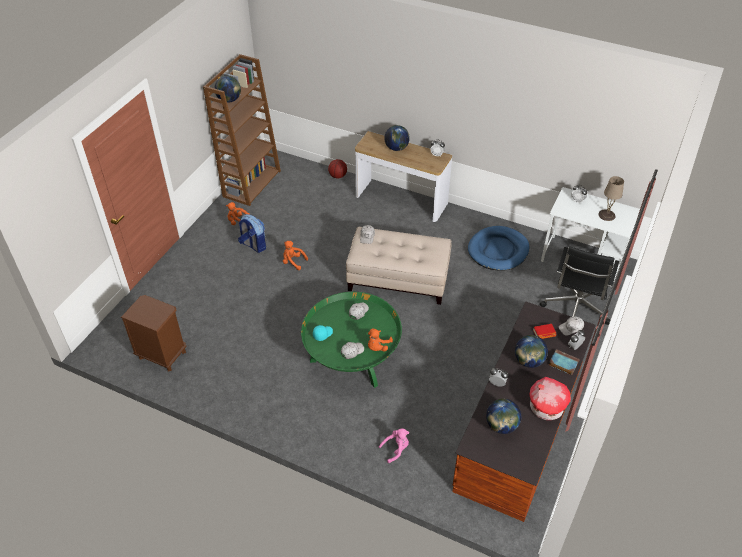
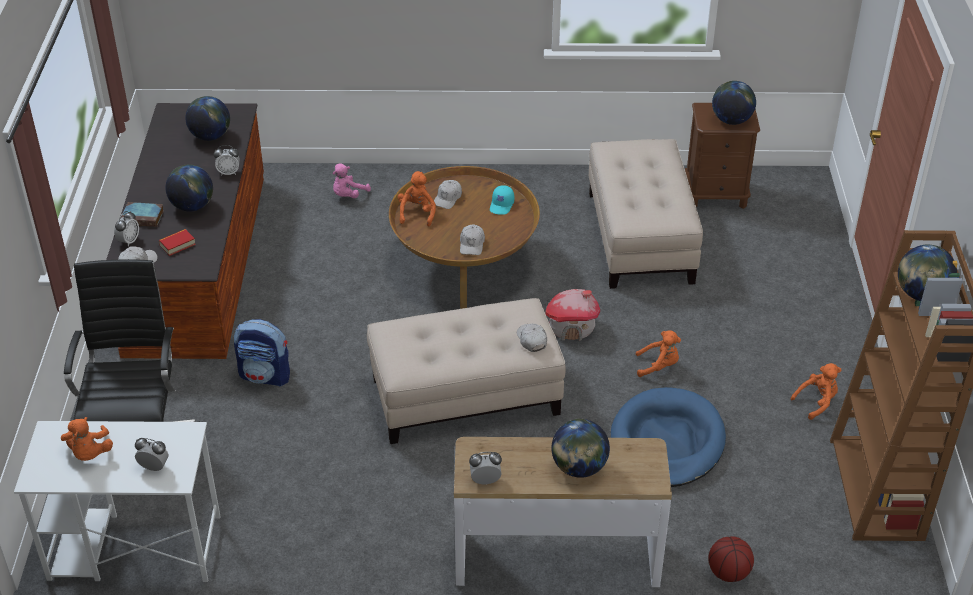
camera: 155 degrees right, 5 degrees down
(150, 306) = (731, 121): none -> globe
(234, 340) = (641, 237): none -> beige ottoman
(253, 245) = (748, 371): backpack -> backpack (266, 375)
(352, 358) = (465, 266): green coffee table -> brown coffee table
(498, 250) = (309, 511): blue dog bed -> blue dog bed (666, 442)
(545, 408) = (158, 166): toy house -> toy house (572, 328)
(607, 215) = (89, 453): beige table lamp -> orange plush toy

